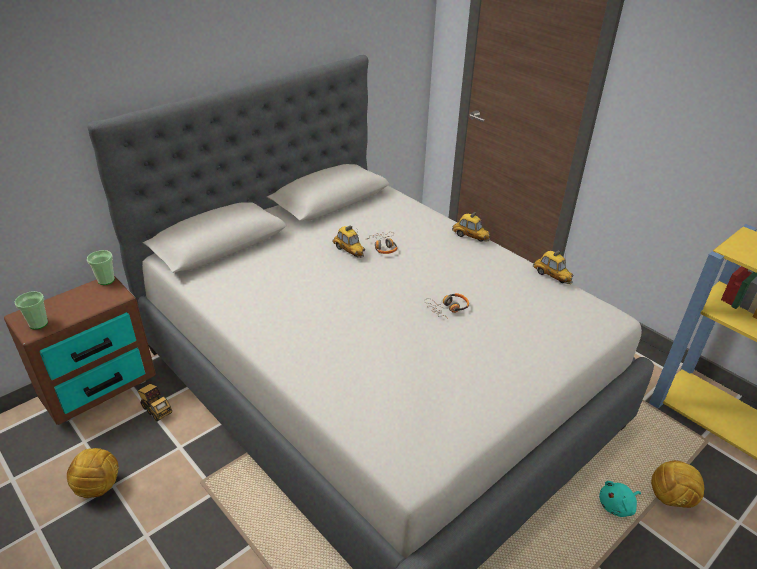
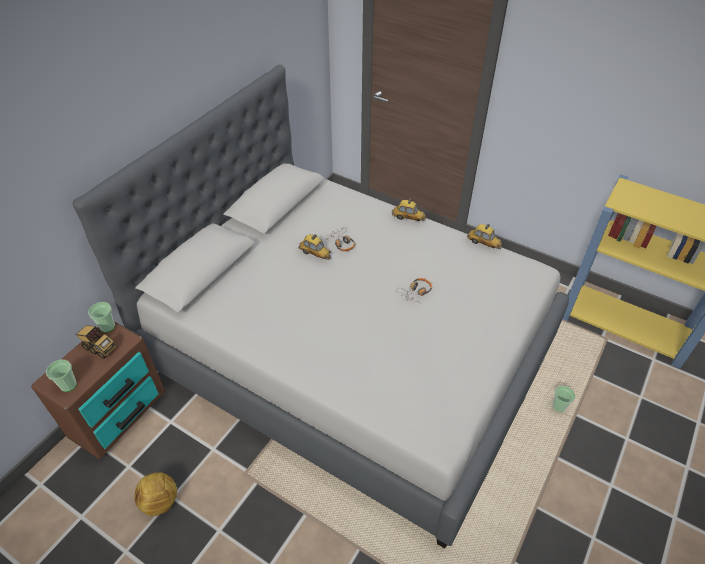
camera: 15 degrees left, 10 degrees up
(156, 409) = (178, 421): toy truck -> toy truck (99, 348)
(617, 506) = (559, 407): turquoise plush toy -> cup
(671, 499) = (593, 391): football -> none

